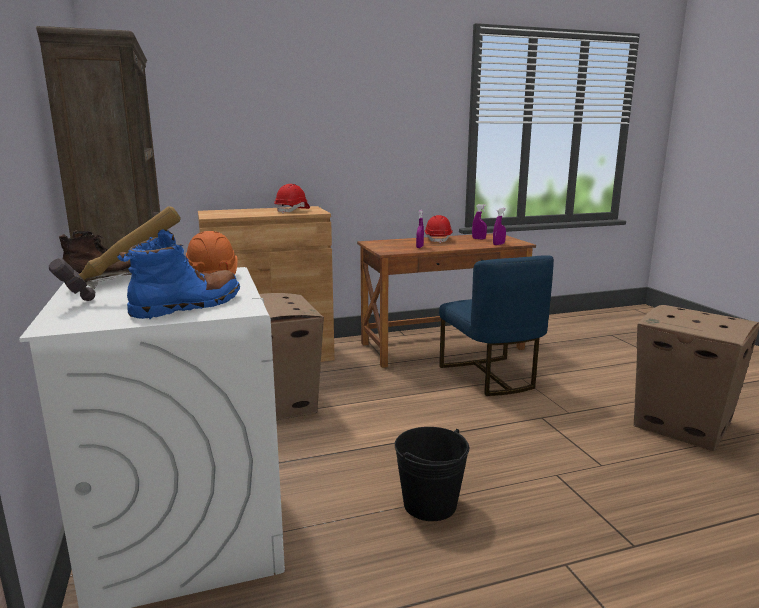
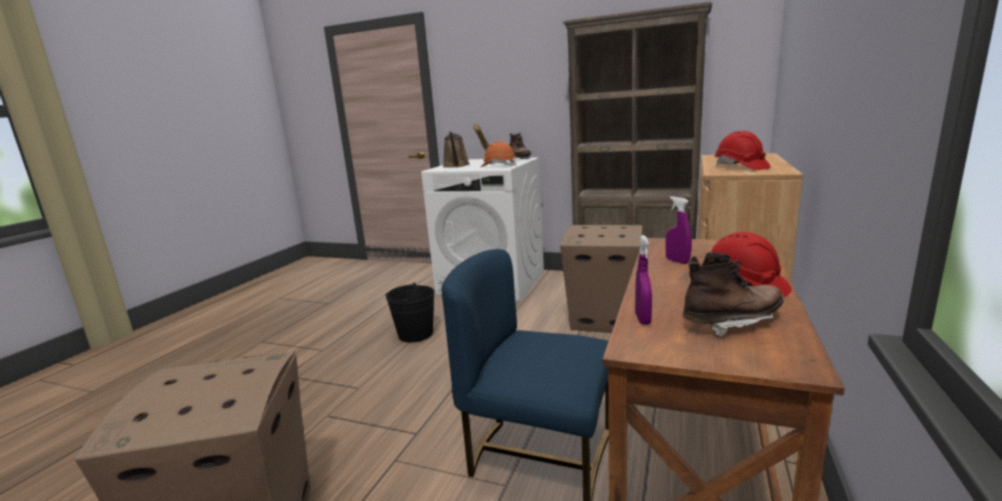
camera: 130 degrees right, 0 degrees up
(188, 306) = (456, 166): blue boot -> brown watering can
(478, 239) = (732, 322): purple spray bottle -> brown boot

